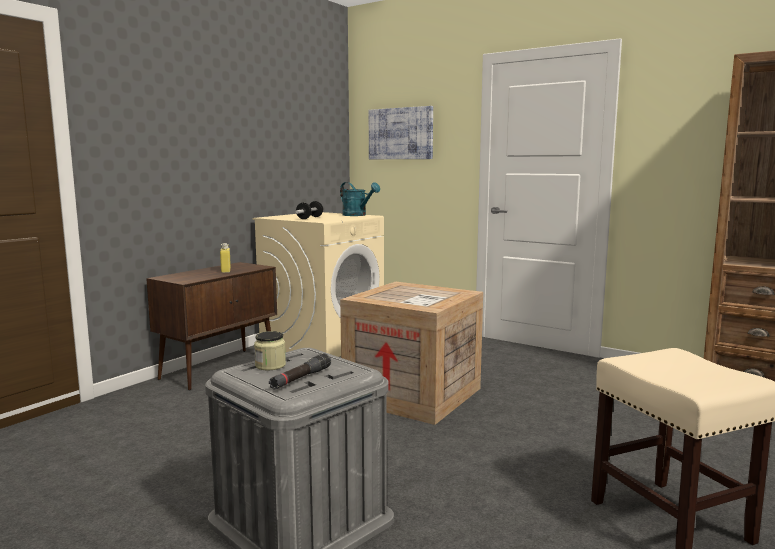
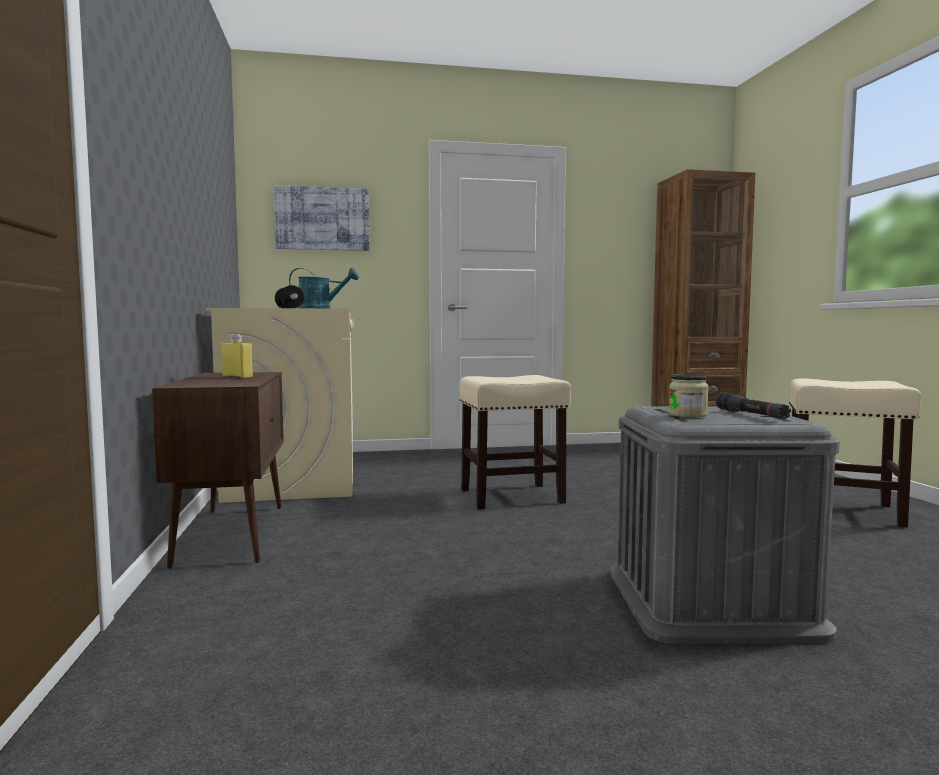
camera: 45 degrees left, 5 degrees down
(415, 394) = (512, 496): crate -> beige stool

